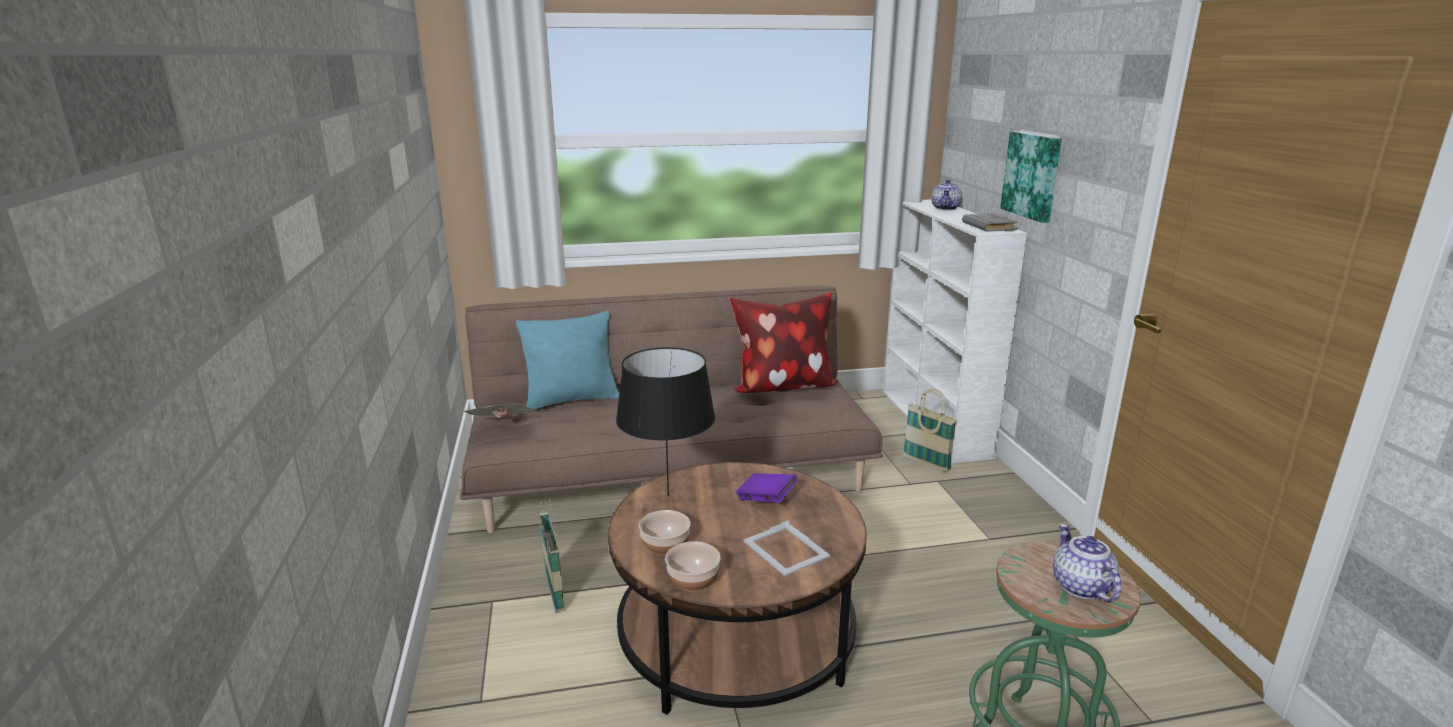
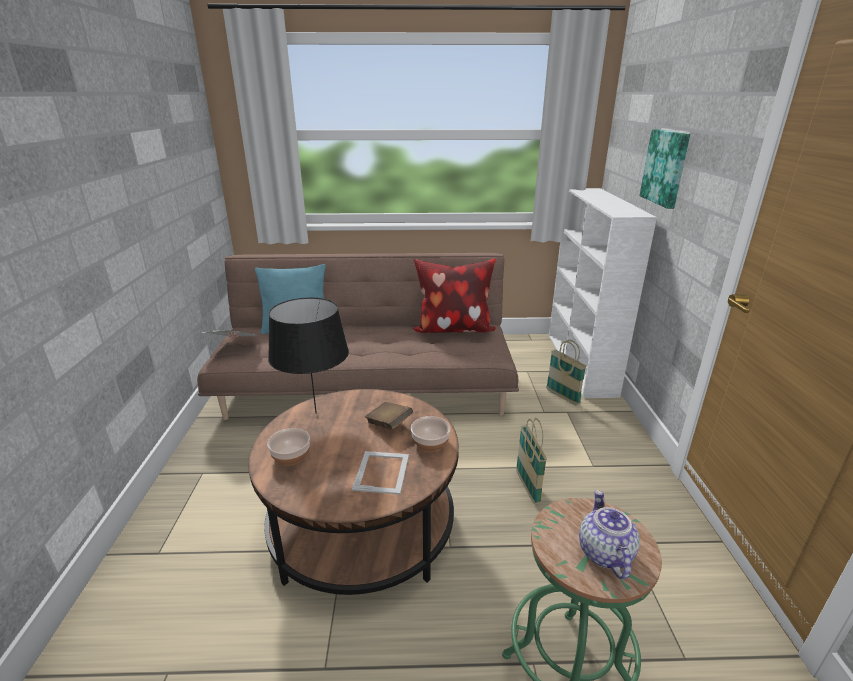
camera: 10 degrees right, 5 degrees up
(555, 593) = (247, 472): basket -> basket (527, 487)
(694, 579) = (296, 490): bowl -> bowl (431, 443)
(766, 499) = (389, 424): purple book -> brown book
(786, 549) = (382, 471): picture frame -> picture frame turned 150 degrees counterclockwise
(946, 208) = (601, 195): teapot -> none
(990, 227) = (628, 211): grey book -> none

